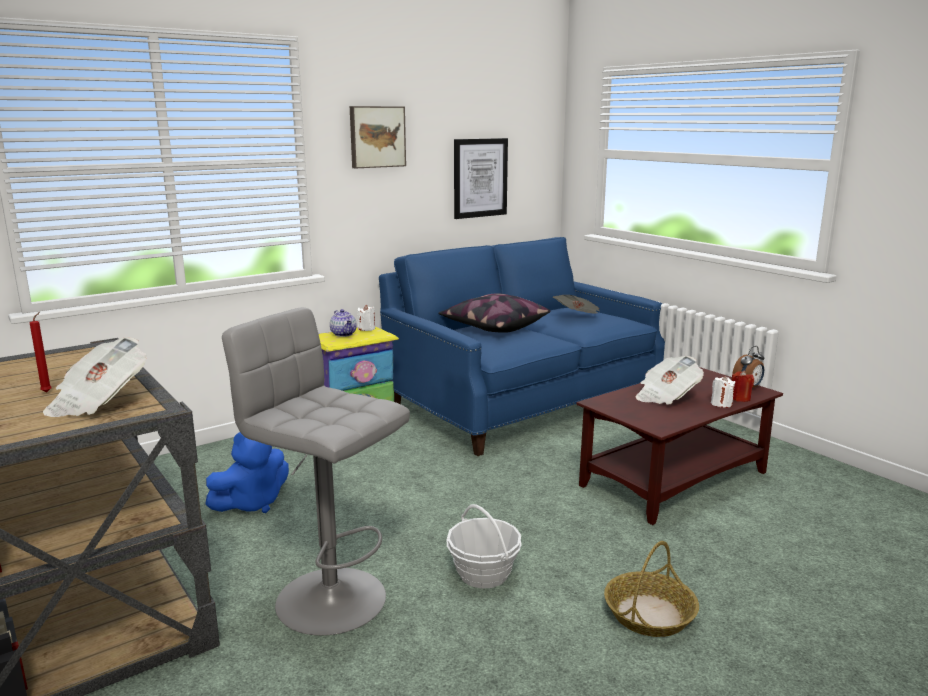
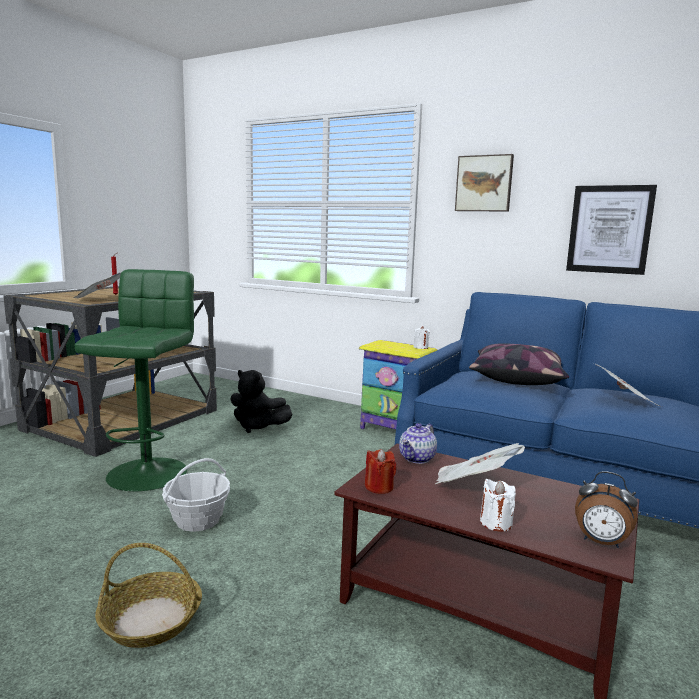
camera: 65 degrees right, 5 degrees down
(252, 503) = (257, 427): blue plush toy -> black plush toy
(331, 599) = (148, 474): grey stool -> green stool
(344, 334) = (396, 345): teapot -> teapot (417, 458)
(740, 398) = (541, 537): red candle -> red candle (379, 487)

